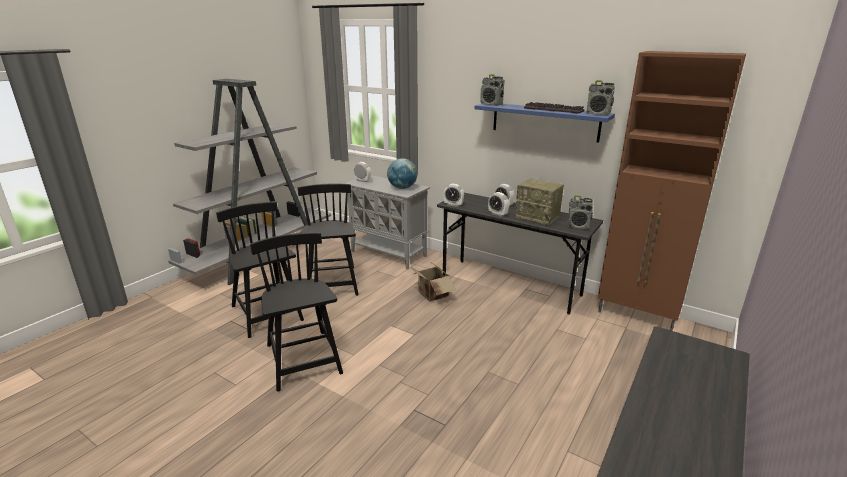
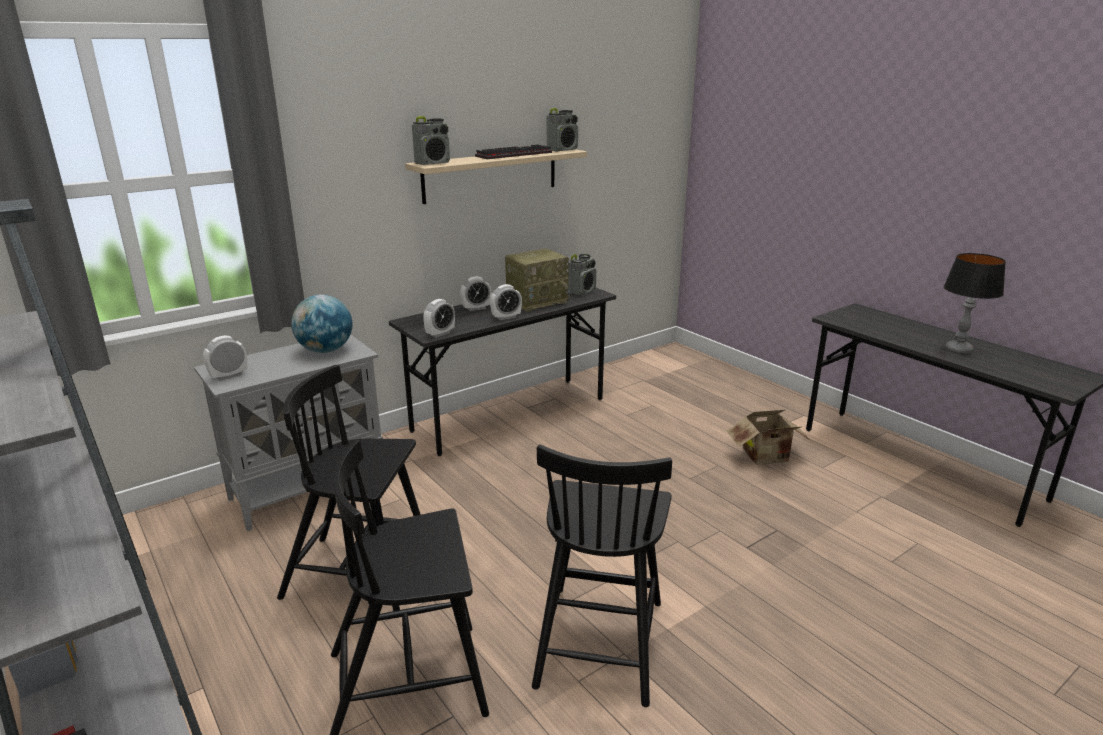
camera: 70 degrees left, 0 degrees up
(303, 360) = (599, 640): black chair -> black chair turned 75 degrees counterclockwise
(431, 295) = (489, 478): cardboard box -> cardboard box (767, 458)
(544, 121) = (491, 175): blue shelf -> beige shelf
(637, 316) = (627, 368): brown cabinet -> none
(670, 430) = (958, 350): none -> table lamp

